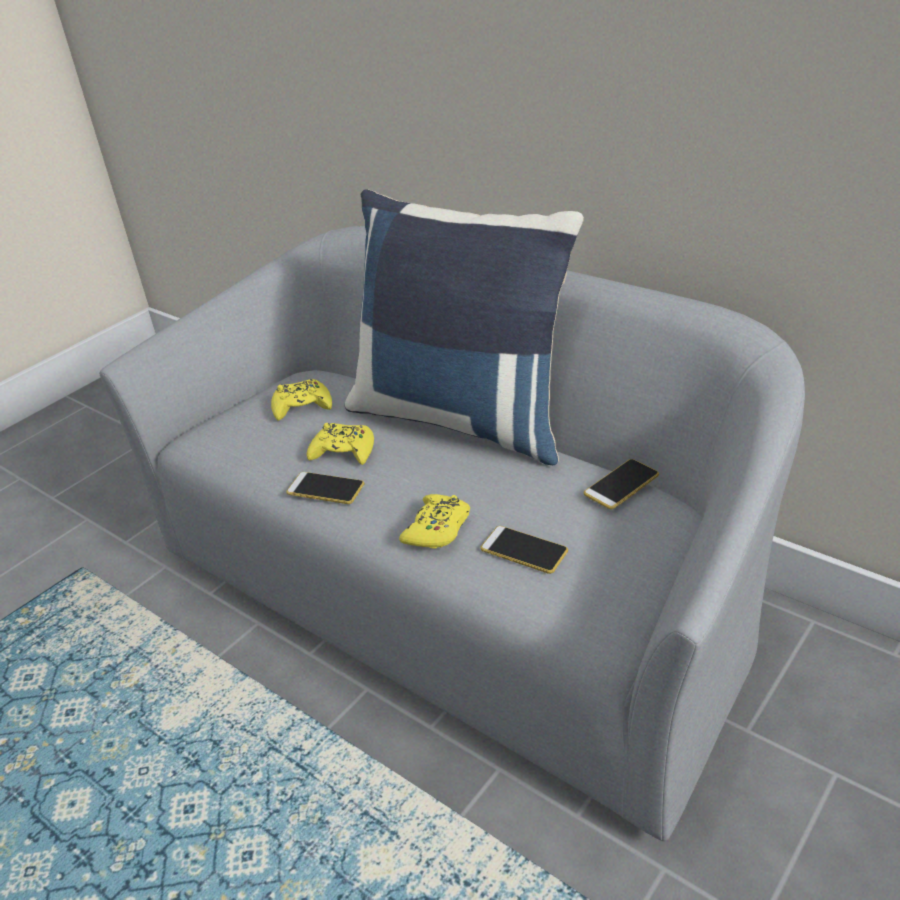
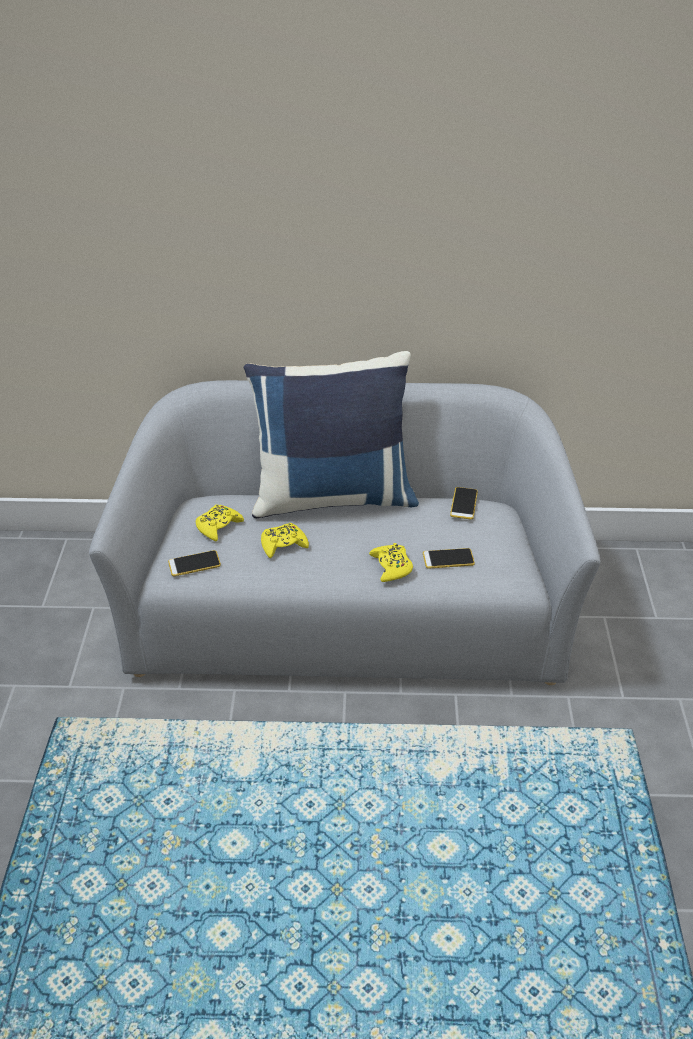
camera: 40 degrees left, 5 degrees up
(325, 489) = (299, 571): phone -> phone (194, 564)

